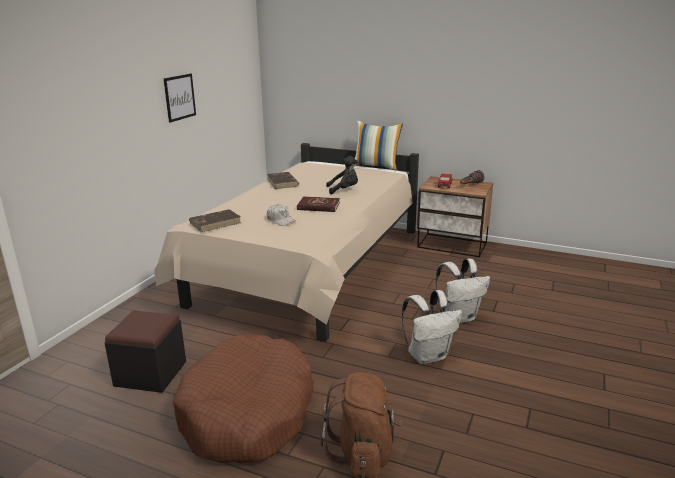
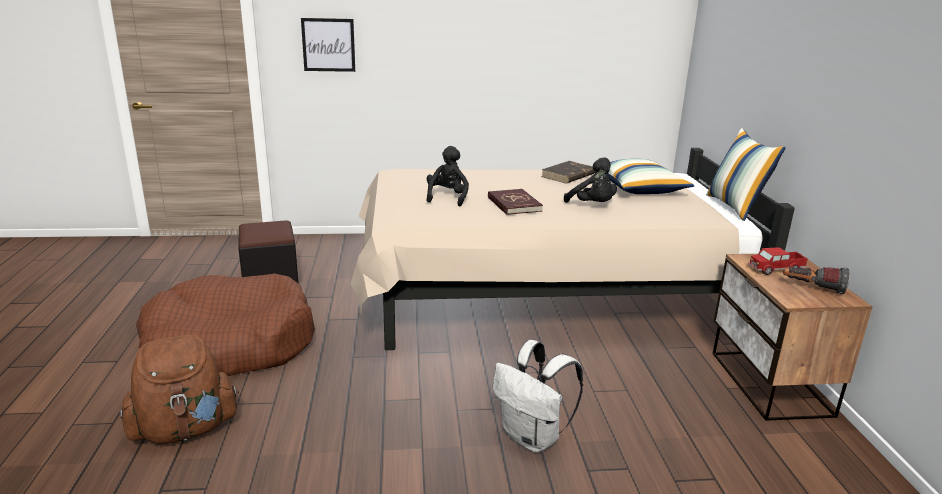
camera: 60 degrees right, 0 degrees up
(179, 97) = (510, 43): picture -> picture (328, 45)
(216, 223) = (408, 177): brown book -> none
(280, 220) = (447, 198): white cap -> black plush toy
(330, 174) = (640, 189): none -> pillow
(428, 355) = (407, 432): white backpack -> none

